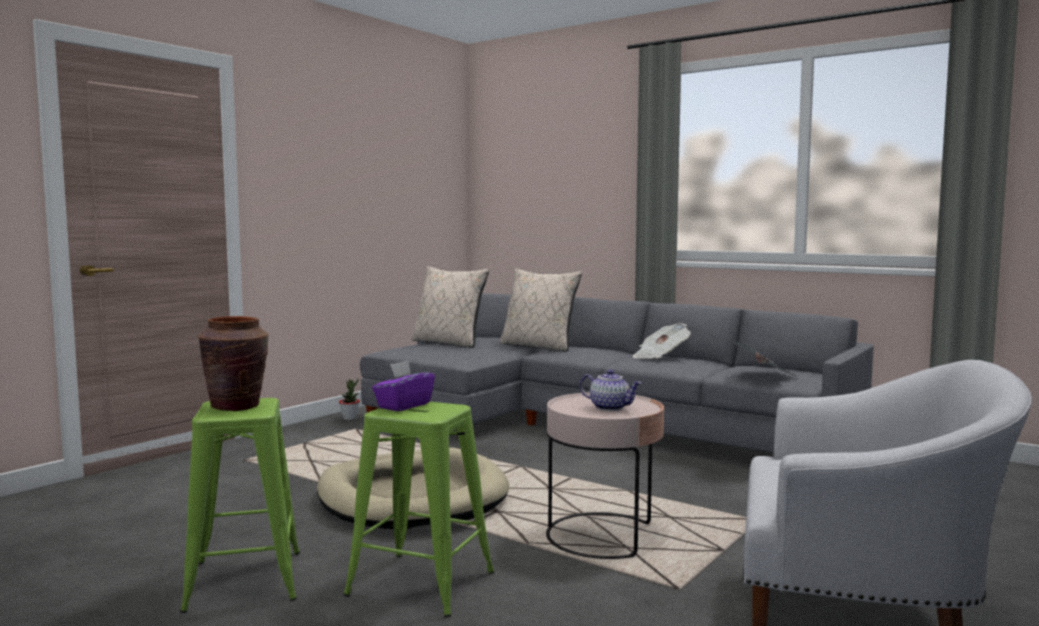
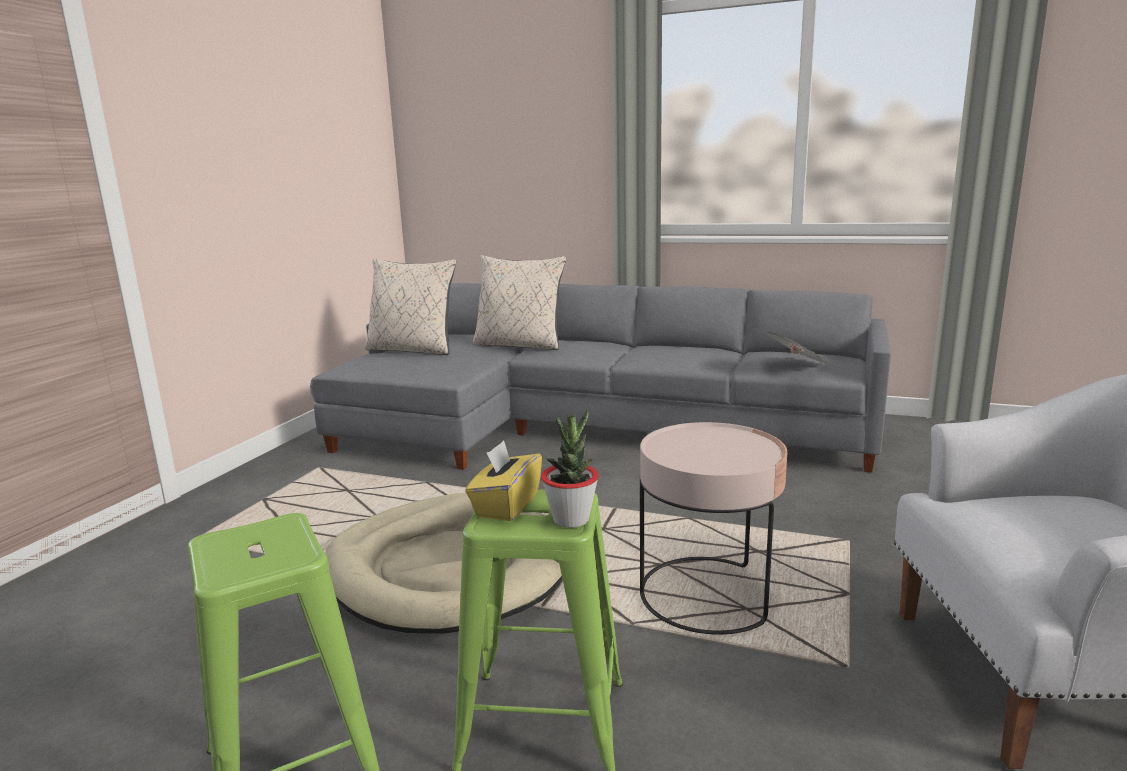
camera: 15 degrees left, 10 degrees up
(236, 406) = (251, 545): brown vase -> none
(349, 418) = (302, 451): potted plant -> potted plant (571, 519)
(404, 406) = (506, 505): purple tissue box -> yellow tissue box
(610, 407) = (720, 450): teapot -> none
(660, 357) = (666, 349): newspaper -> none

